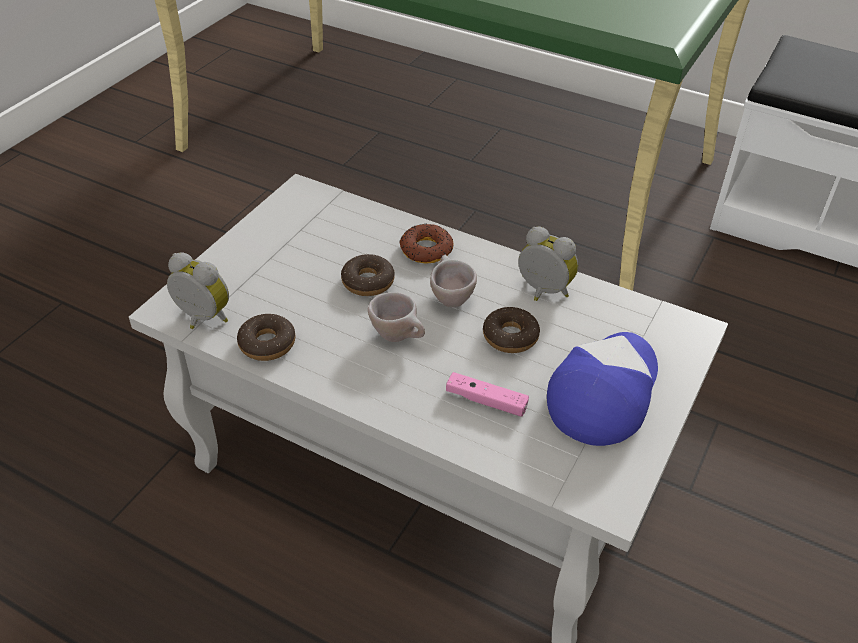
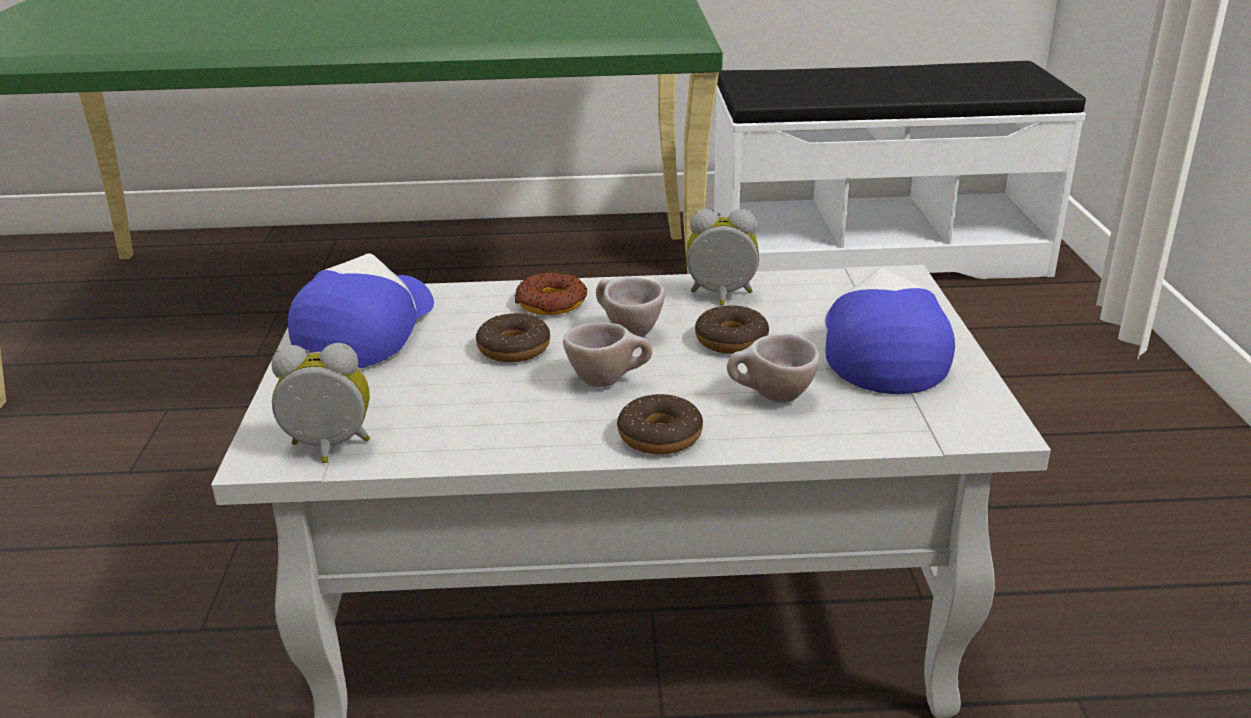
camera: 30 degrees left, 15 degrees down
(267, 344) = (448, 442): donut -> donut (660, 436)
(297, 228) = (366, 330): none -> cap
(486, 401) = (771, 398): pink game controller -> beige cup

